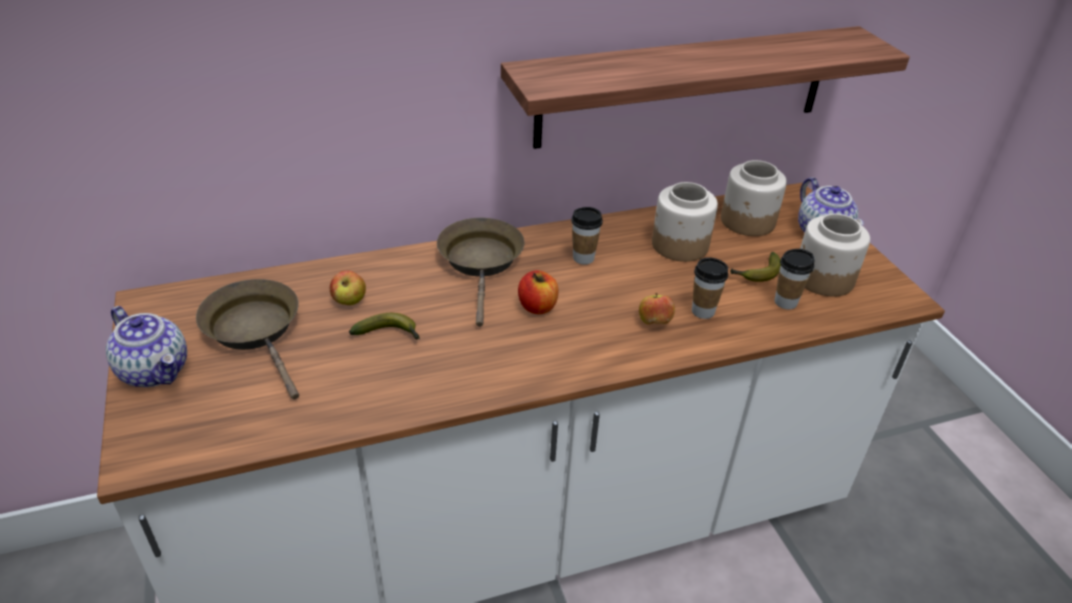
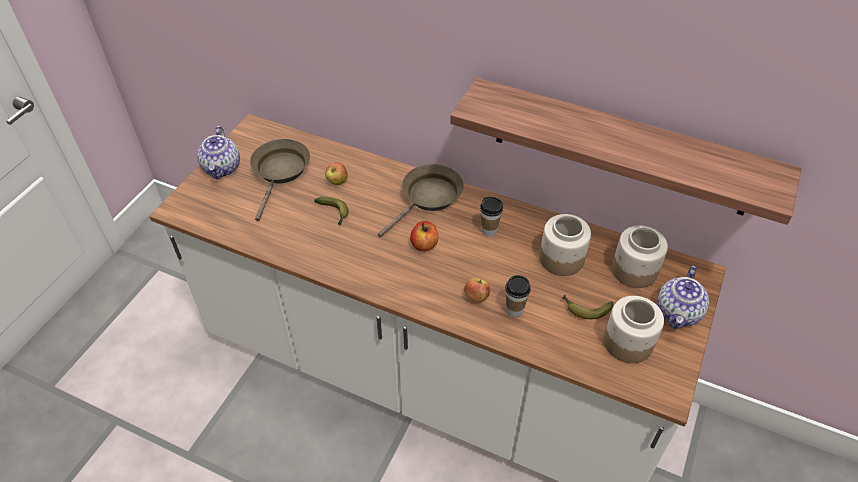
camera: 45 degrees right, 10 degrees up
(785, 302) = (576, 339): cup -> none

